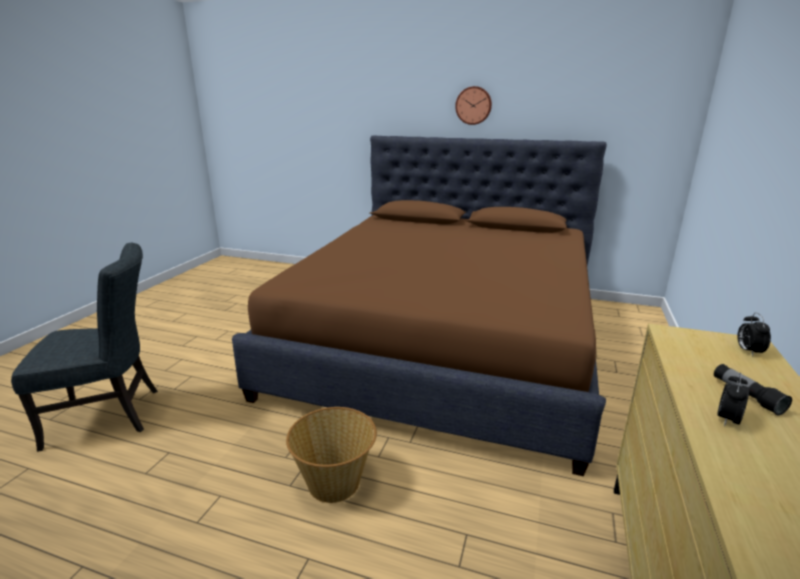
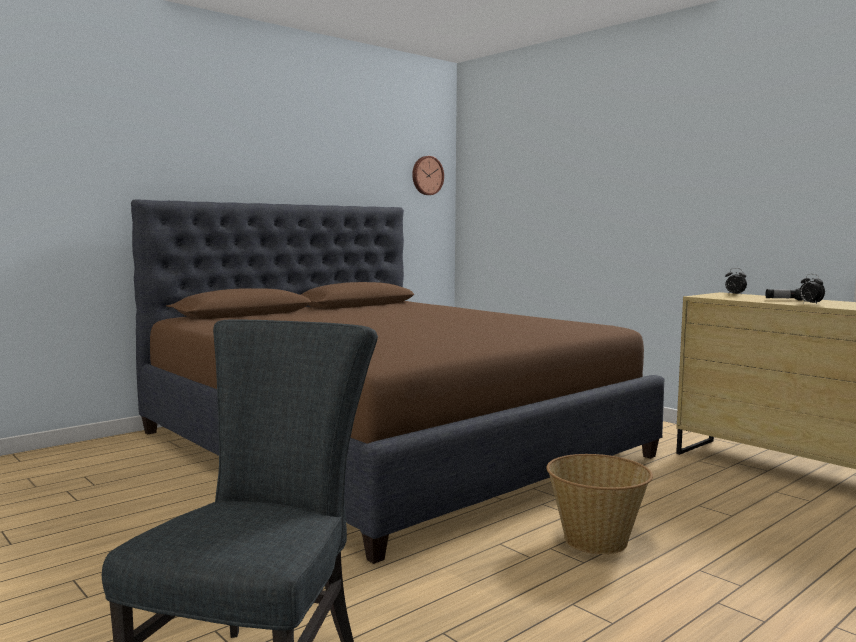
camera: 60 degrees left, 15 degrees down
(473, 105) = (264, 164): wall clock -> wall clock (426, 175)

